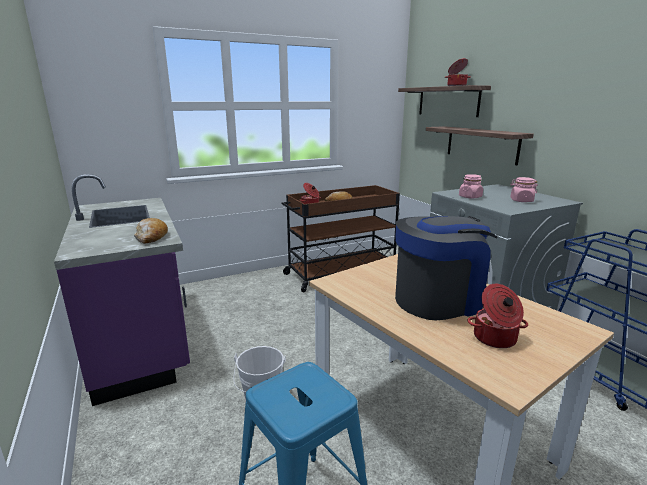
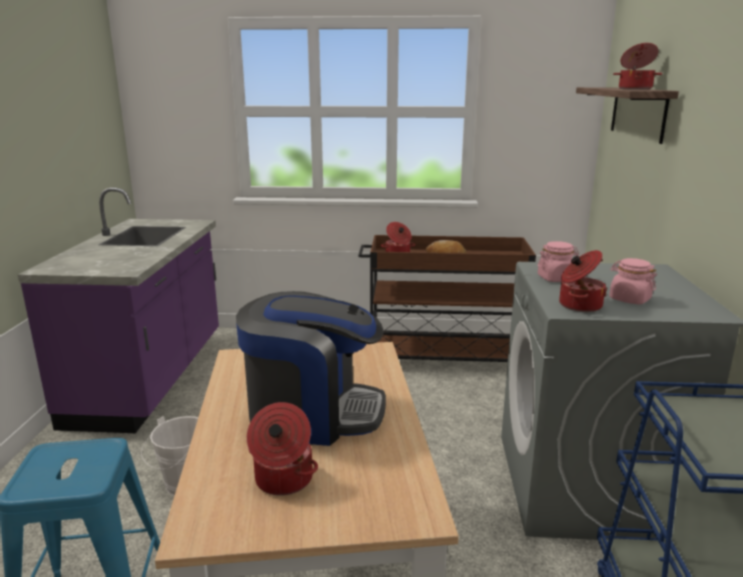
camera: 30 degrees right, 0 degrees up
(151, 237) = (124, 265): bread -> none
(481, 144) = (660, 191): shelf -> none
(508, 206) = (578, 305): none -> cooking pot

